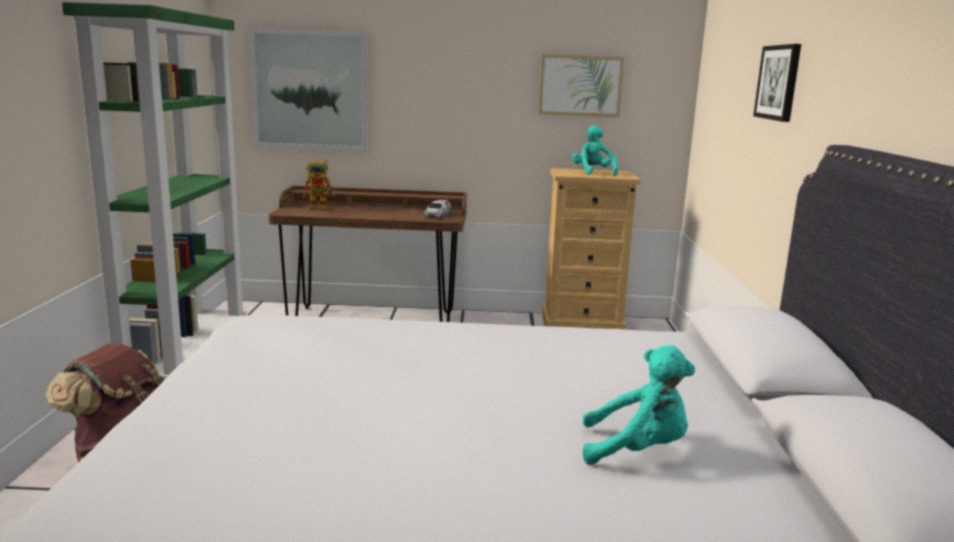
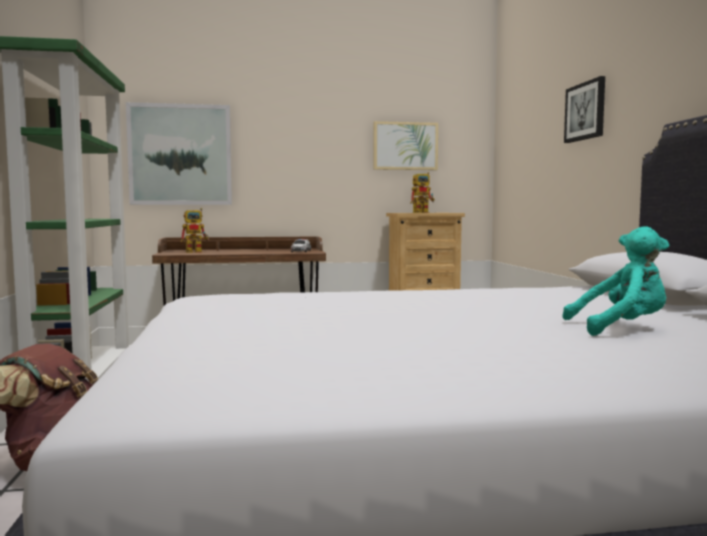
camera: 10 degrees left, 10 degrees down
(593, 173) = (423, 212): turquoise plush toy -> toy robot

